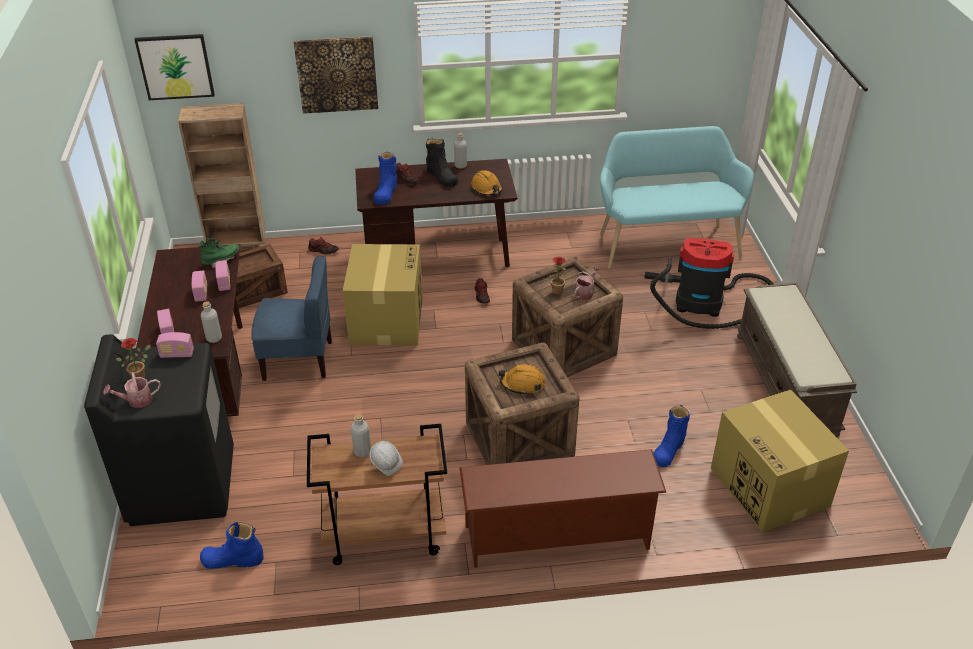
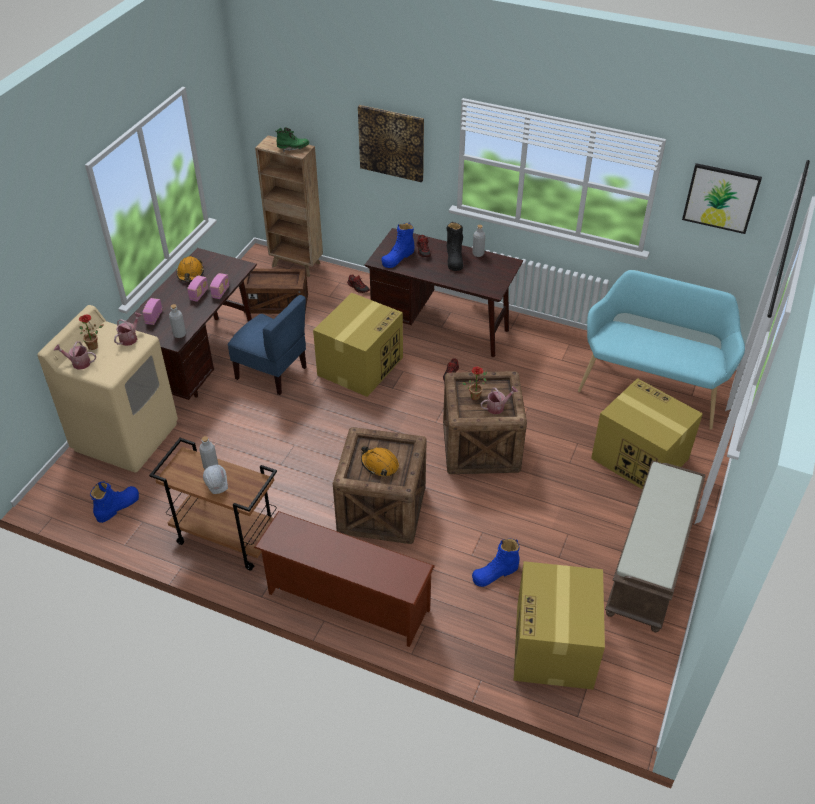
camera: 30 degrees right, 5 degrees up
(175, 66) = (267, 101): picture -> picture (721, 198)
(177, 354) = (130, 338): radio -> watering can
(182, 485) = (126, 436): black washing machine -> beige washing machine
(221, 260) = (233, 272): green boot -> green boot (293, 148)
(232, 560) = (117, 506): blue boot -> blue boot turned 105 degrees clockwise
(486, 189) = (481, 282): orange hard hat -> orange hard hat (190, 274)
(704, 303) = (638, 458): vacuum cleaner -> cardboard box

